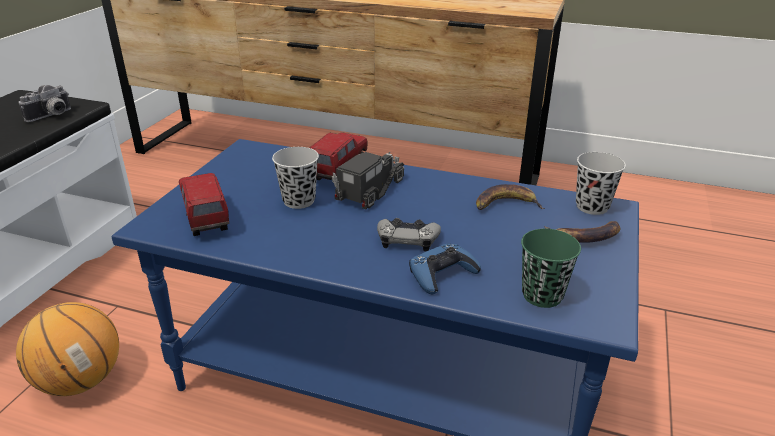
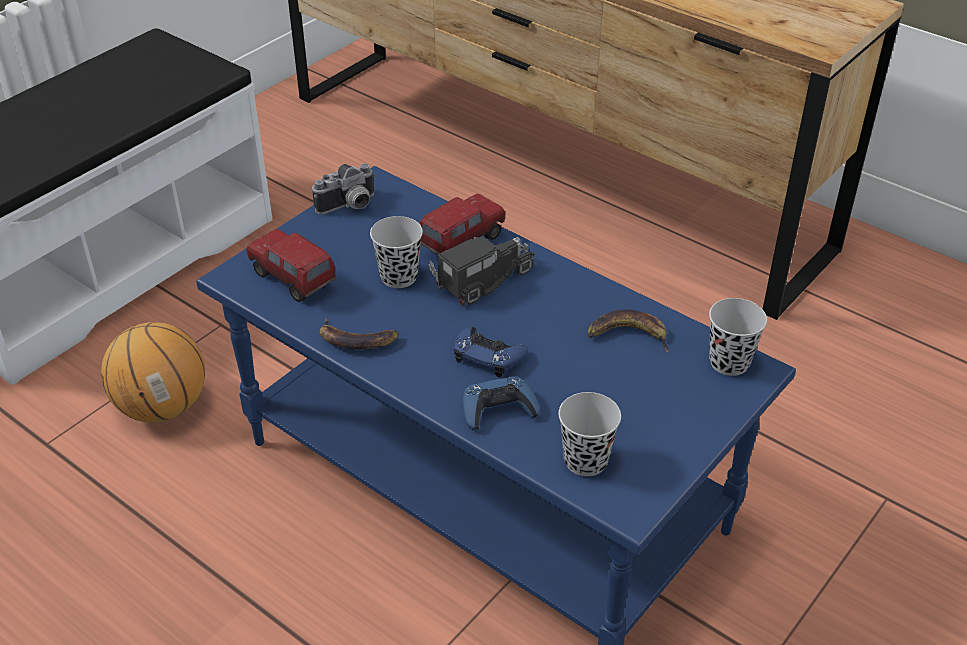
camera: 20 degrees right, 10 degrees up
(52, 116) = (181, 84): camera -> camera (349, 206)
(206, 220) = (293, 281): toy truck -> toy truck turned 45 degrees counterclockwise
(407, 239) = (488, 356): grey game controller -> blue game controller
(542, 295) = (585, 461): green cup -> black cup
(585, 236) = (689, 400): banana -> banana (357, 339)

